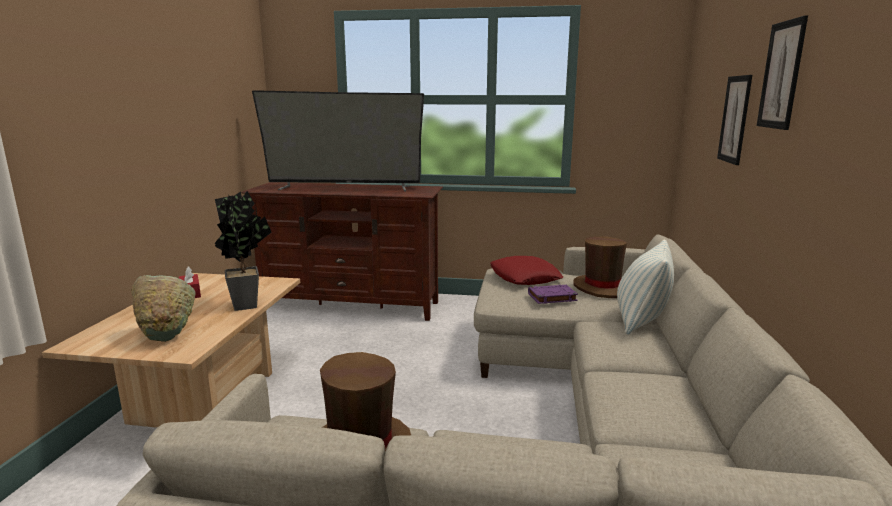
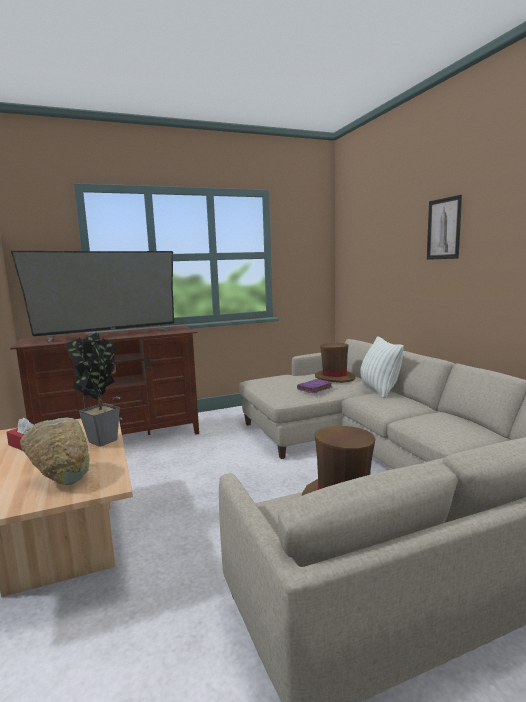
camera: 30 degrees left, 5 degrees down
(524, 277) = (277, 381): red pillow -> none
(734, 119) = (399, 259): picture -> none

